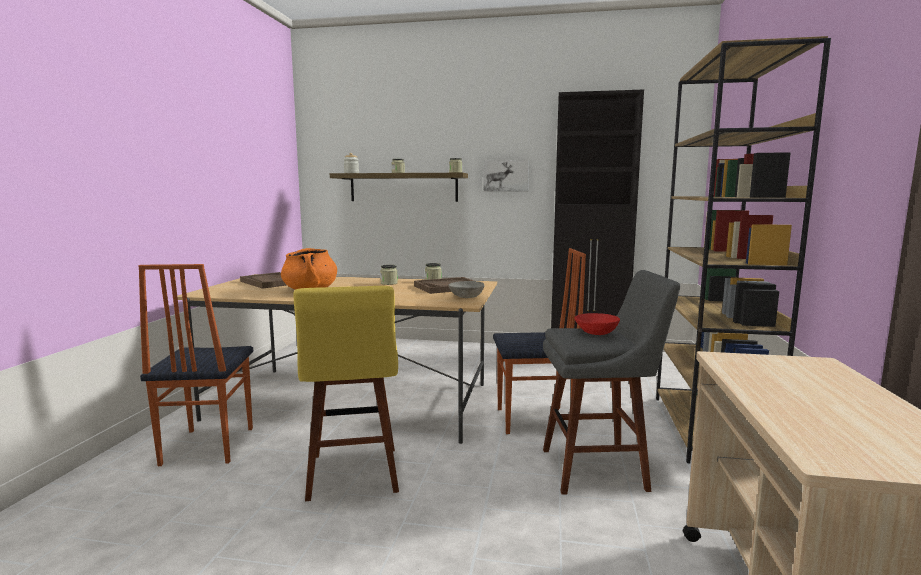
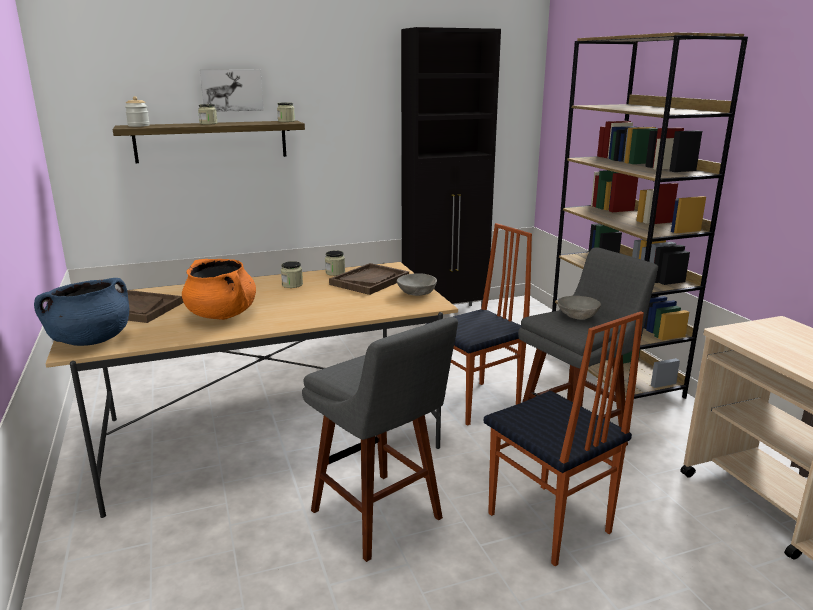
camera: 30 degrees left, 10 degrees up
(206, 446) = (165, 544): chair -> chair (548, 524)
(216, 291) = (91, 340): none -> blue cooking pot
(353, 476) = (380, 518): yellow stool -> grey stool
(506, 175) = (343, 122): picture -> picture (232, 90)
(597, 333) = (578, 317): red bowl -> grey bowl

